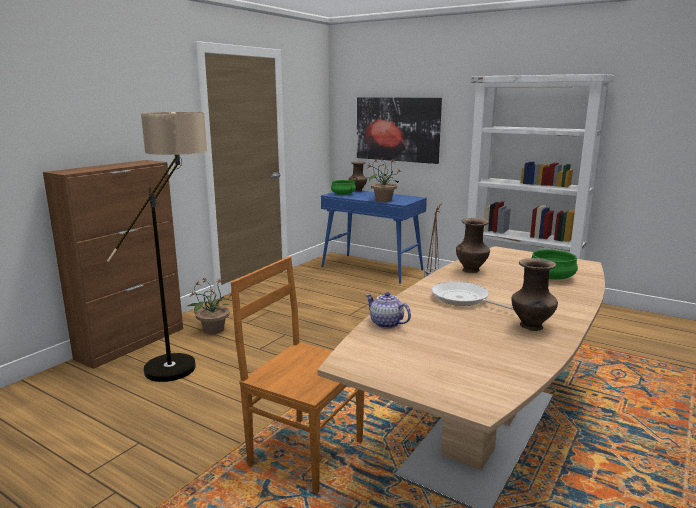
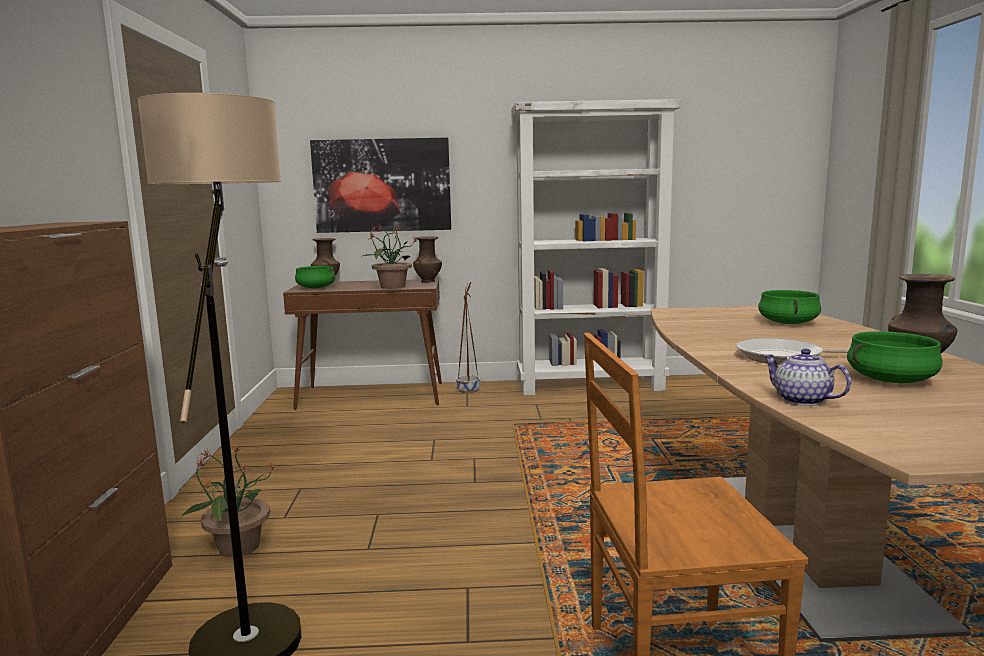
camera: 35 degrees left, 5 degrees down
(372, 268) = (372, 395): blue console table -> brown console table
(386, 323) = (801, 400): teapot -> teapot turned 45 degrees clockwise
(471, 270) = (703, 331): brown vase -> brown vase (428, 281)
(477, 329) = (891, 380): none -> green cooking pot

